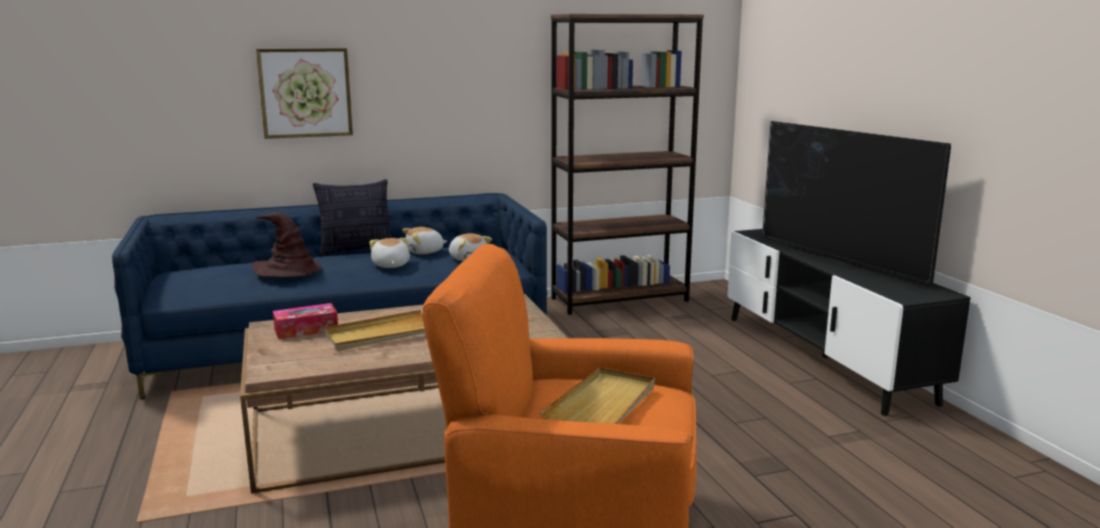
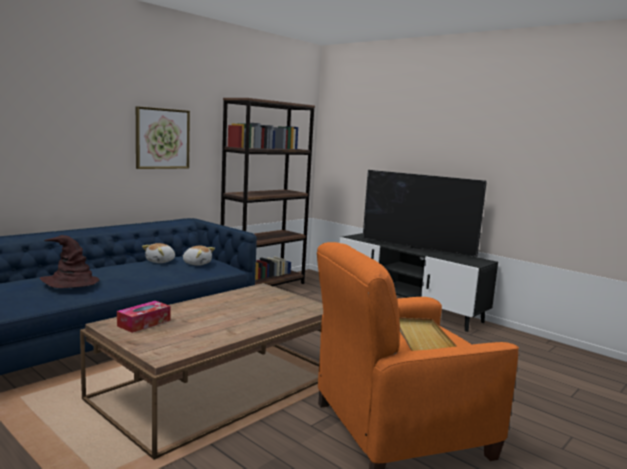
camera: 30 degrees left, 5 degrees down
(305, 93) = (56, 142): picture -> picture (162, 138)
(357, 250) = (104, 264): pillow -> none
(380, 335) = (207, 319): beige tray -> none
(390, 265) = (147, 272): plush toy -> none

